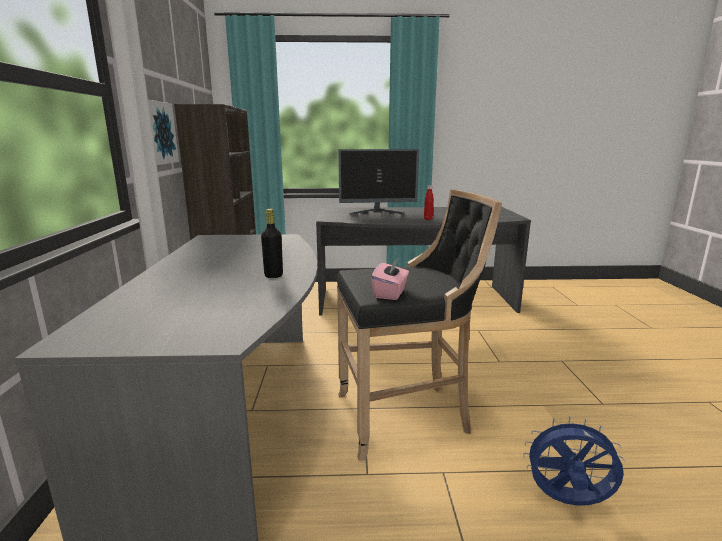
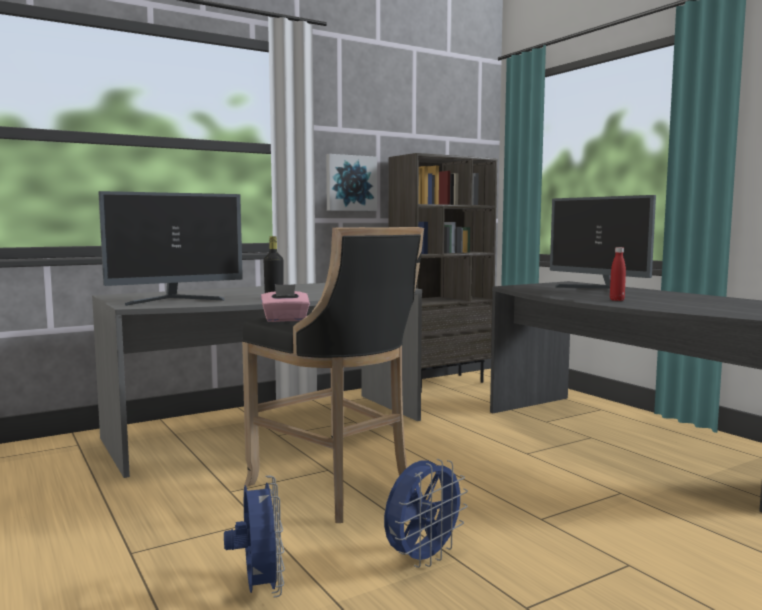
camera: 60 degrees right, 10 degrees down
(214, 314) = (175, 300): none -> monitor
(537, 415) = (423, 558): none -> blue fan

